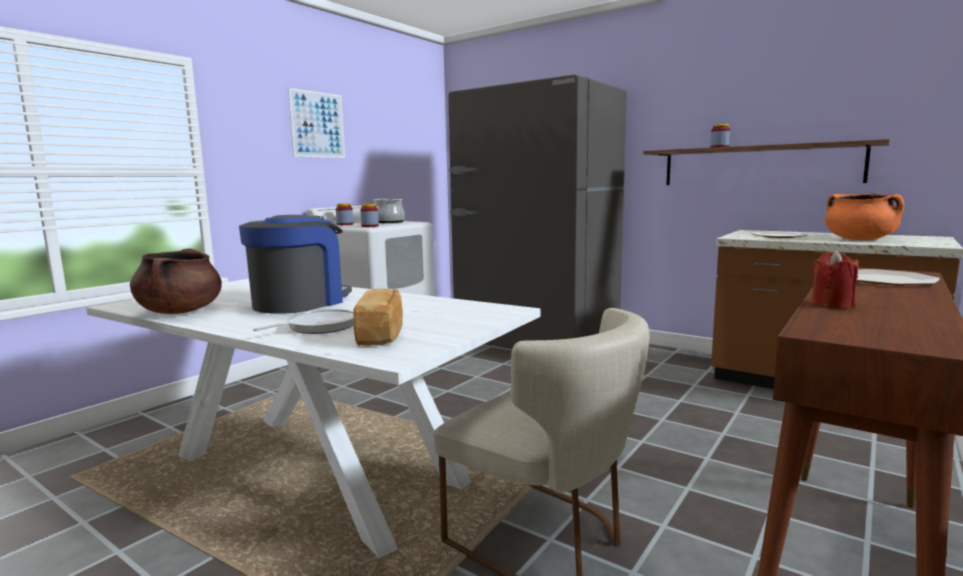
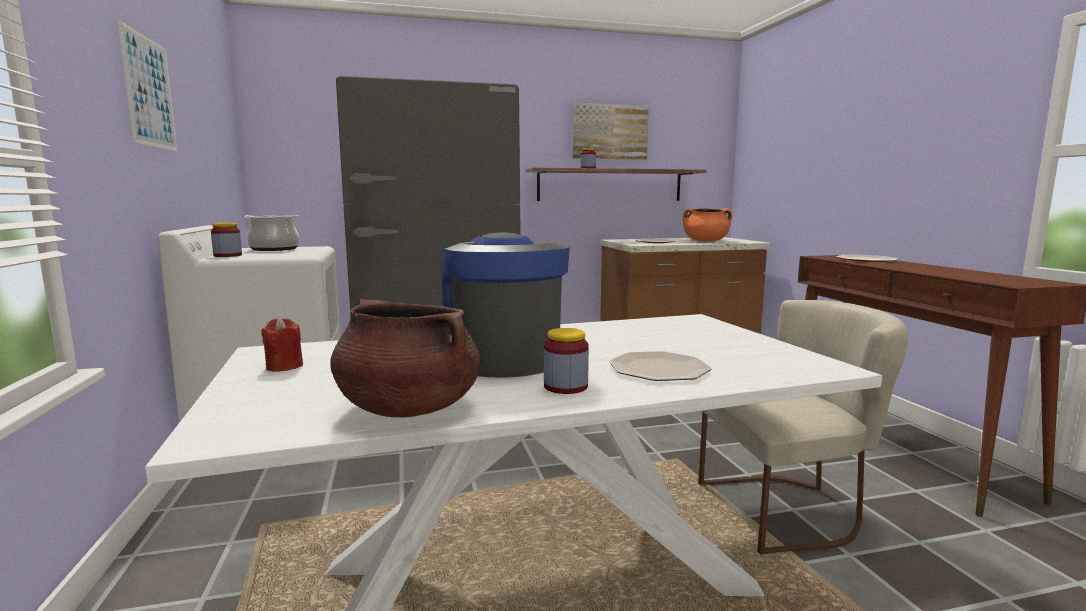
camera: 50 degrees left, 0 degrees up
(318, 327) = (658, 369): frying pan -> plate
(370, 226) = (295, 255): jar -> jar (565, 386)
(382, 334) = (732, 357): bread -> none
(761, 101) = (609, 132): none -> picture
(832, 304) = (935, 273): red candle -> red candle (284, 366)

